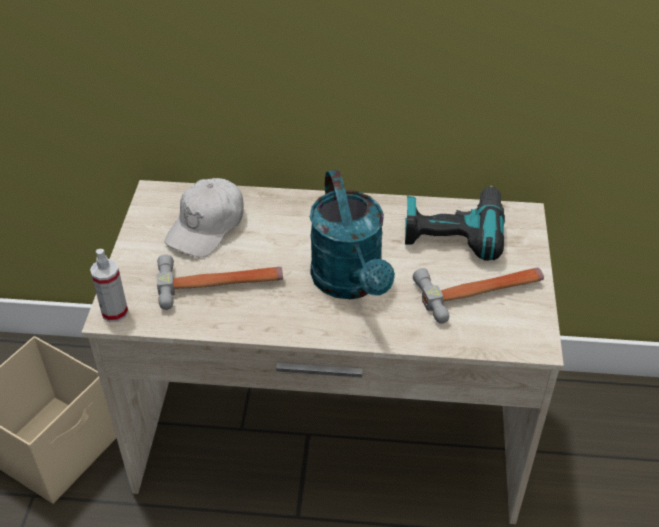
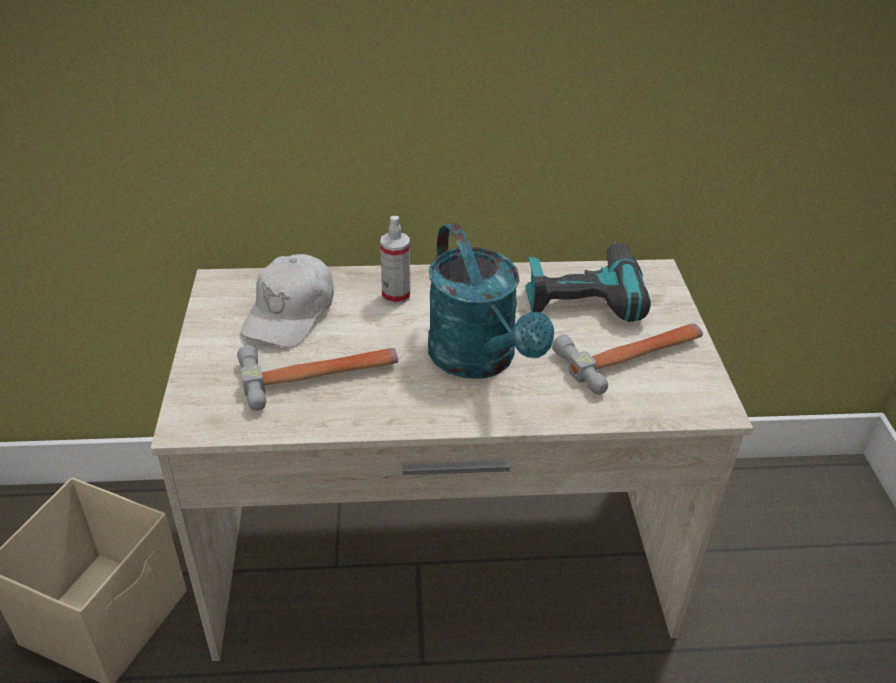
camera: 10 degrees left, 5 degrees down
(115, 312) = (191, 420): spray bottle -> spray bottle (396, 296)

